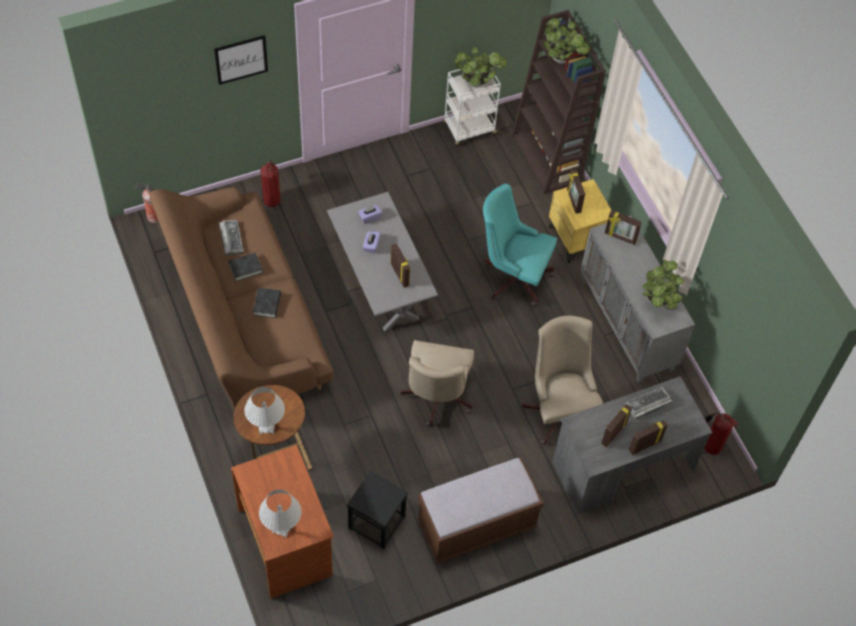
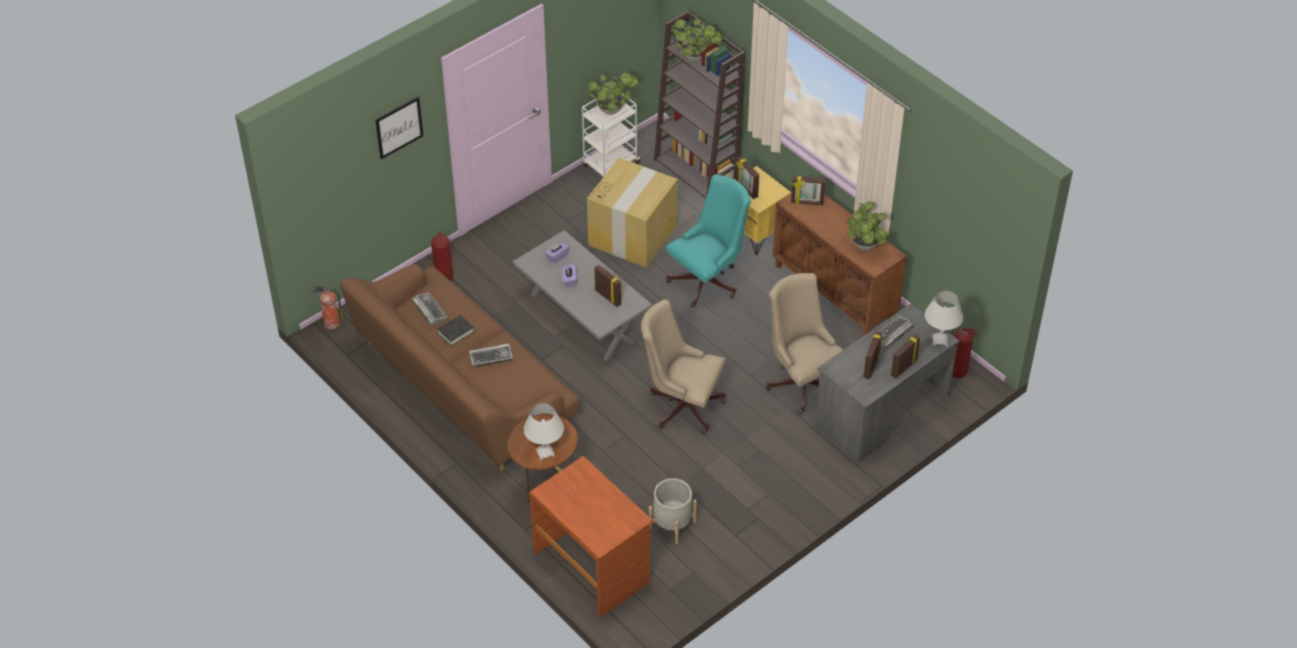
camera: 15 degrees left, 10 degrees down
(267, 304) = (491, 357): black book -> keyboard
(282, 528) = (601, 527): white table lamp -> white table lamp (940, 340)
(377, 522) = (672, 524): black stool -> grey planter
(436, 398) = (681, 404): beige office chair -> beige office chair turned 120 degrees clockwise
(461, 207) = (633, 234): none -> cardboard box
(476, 525) = (767, 500): brown bench -> none
(512, 276) = (708, 280): turquoise office chair -> turquoise office chair turned 135 degrees clockwise
(628, 325) = (835, 292): grey cabinet -> brown cabinet

